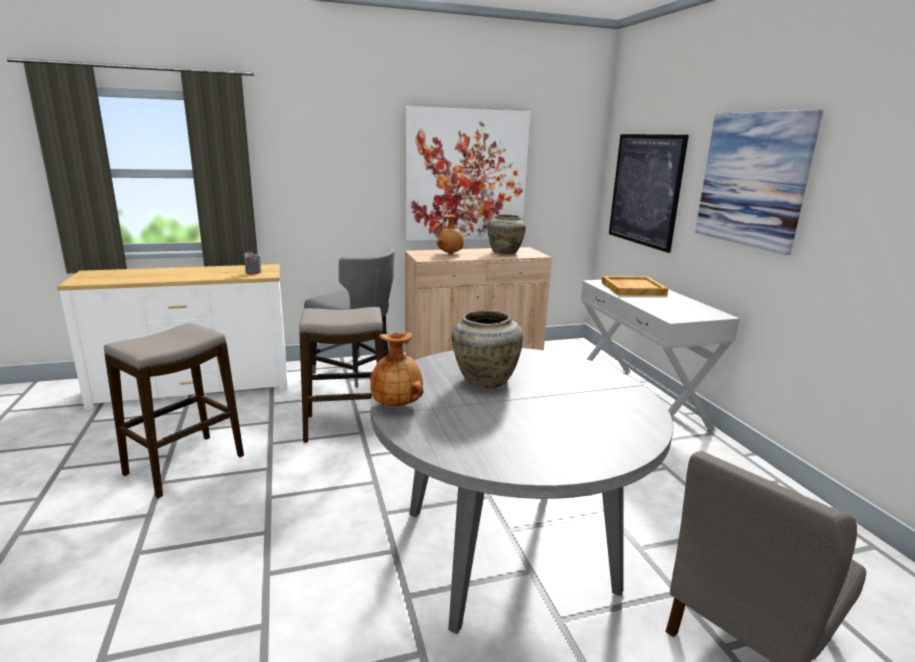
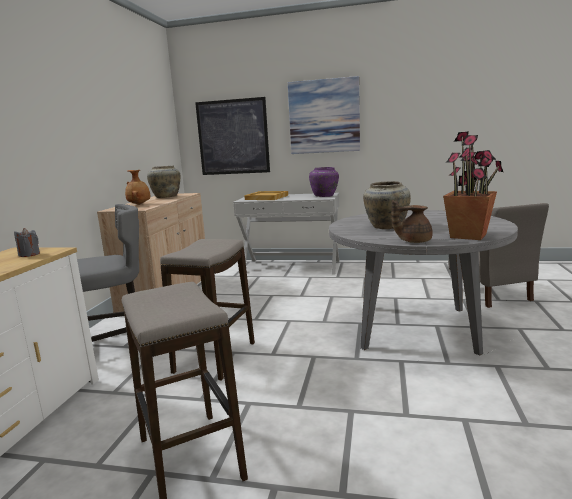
camera: 60 degrees left, 5 degrees down
(397, 404) = (413, 241): brown vase -> brown teapot
(450, 441) = (469, 236): none -> potted plant
(466, 176) = (117, 137): picture -> none
(688, 315) = (325, 196): none -> purple vase

